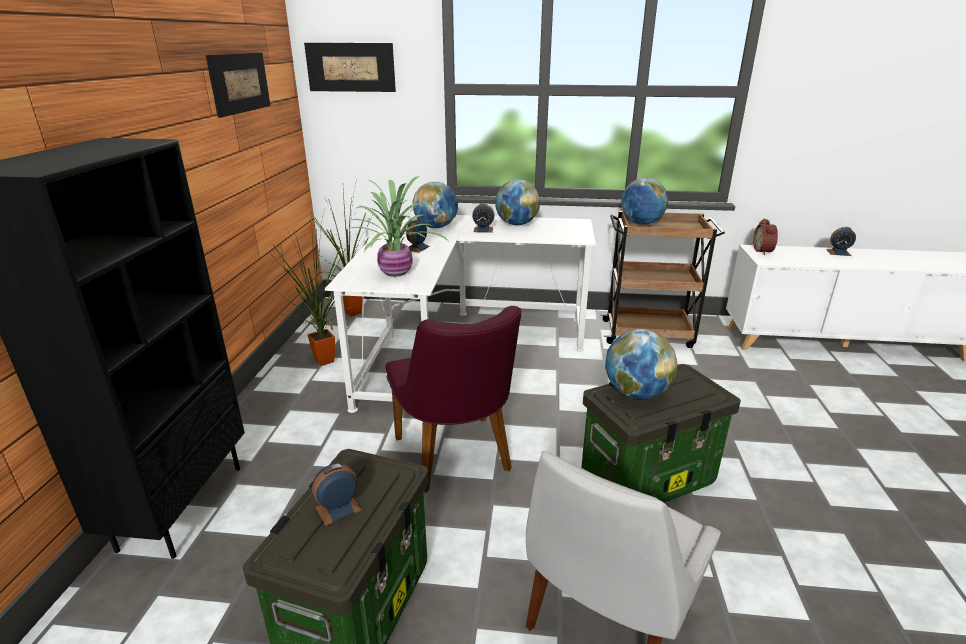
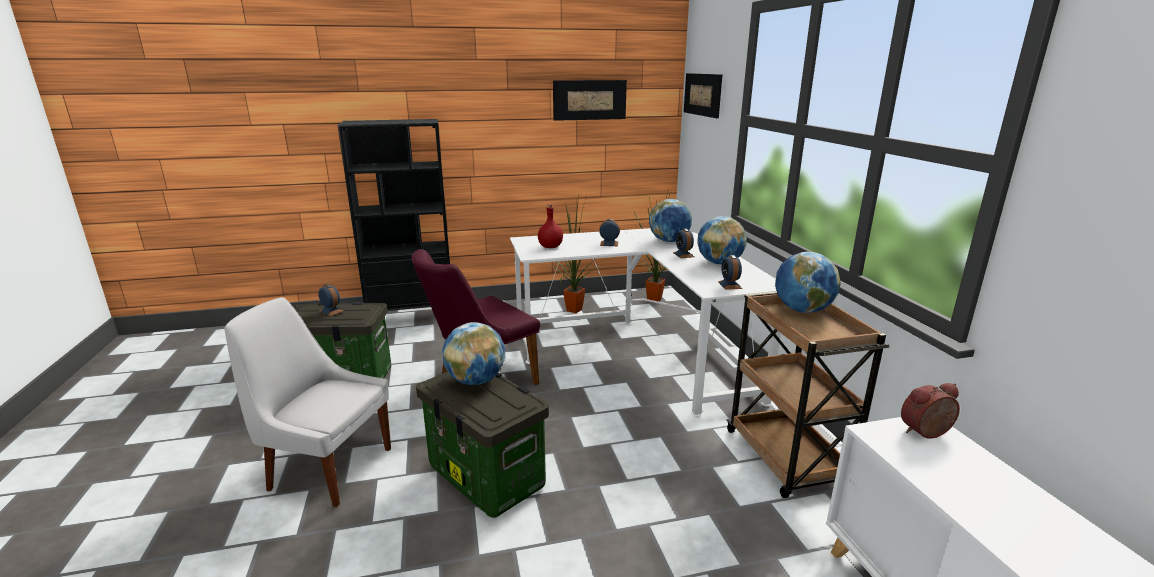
camera: 70 degrees right, 5 degrees down
(397, 273) = (550, 247): potted plant -> red bottle
(838, 253) = (1056, 524): alarm clock -> alarm clock (729, 285)

